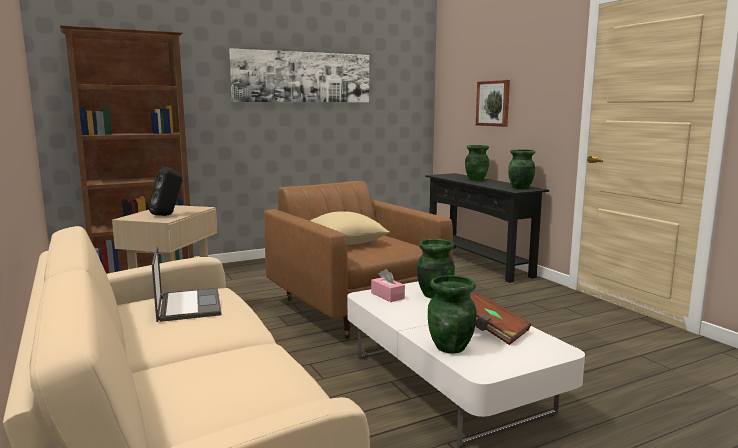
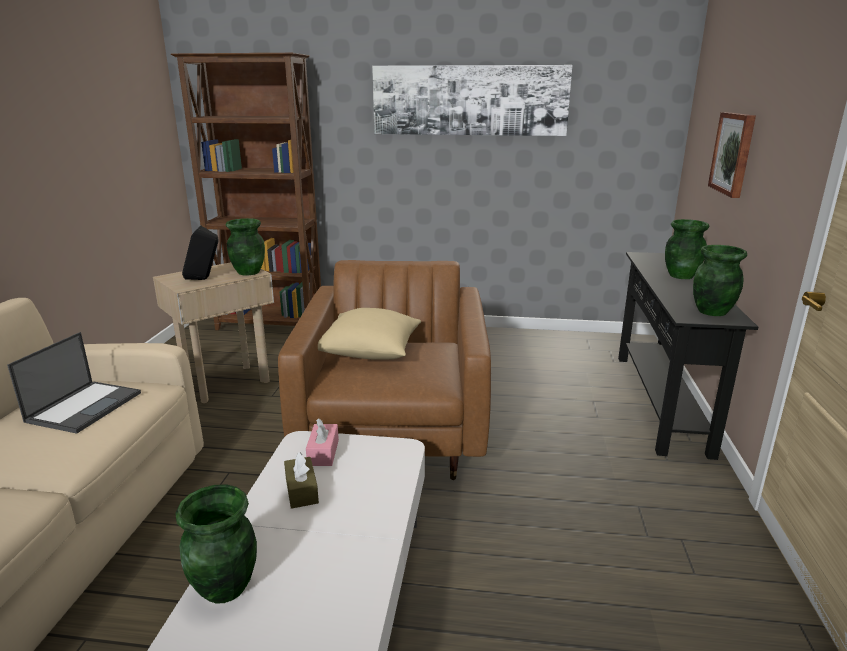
camera: 35 degrees right, 10 degrees up
(409, 310) = (301, 490): none -> brown tissue box
(434, 295) = (375, 473): green vase -> green vase (248, 272)
(491, 331) = (321, 581): brown book -> none

